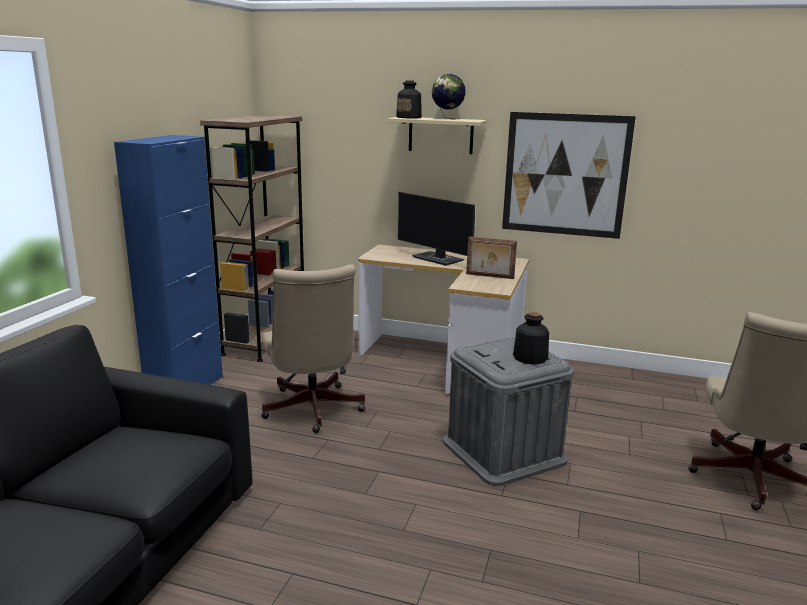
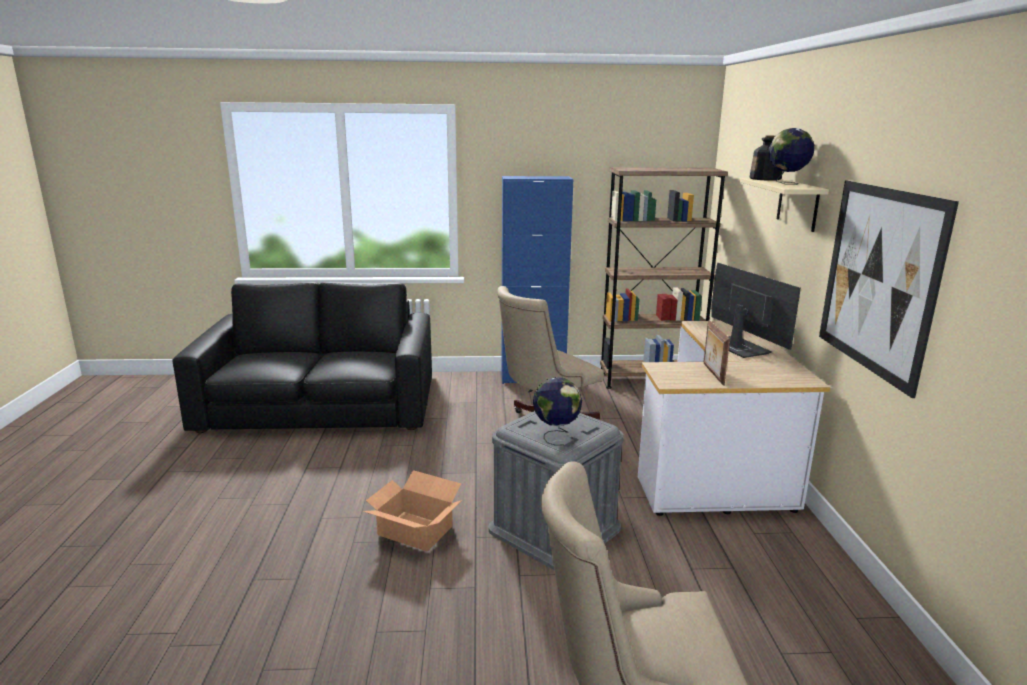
camera: 70 degrees right, 0 degrees up
(438, 259) = (737, 347): monitor -> monitor turned 135 degrees clockwise
(475, 531) = (415, 530): none -> cardboard box
(529, 358) = (556, 435): bottle -> globe

